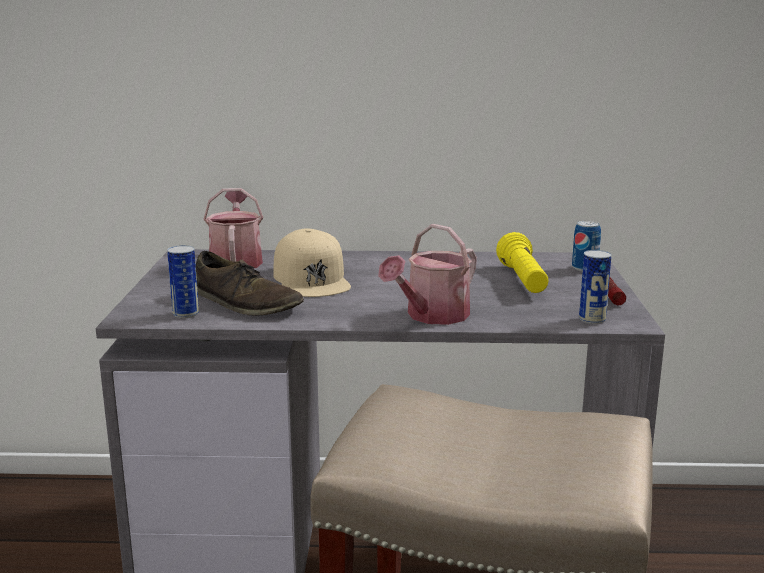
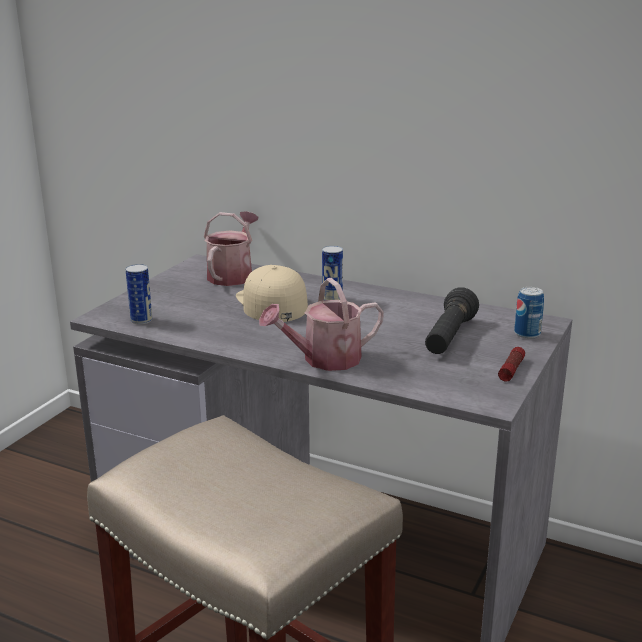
camera: 25 degrees right, 5 degrees up
(246, 303) = (194, 318): brown shoe -> none
(312, 279) = (271, 303): beige cap -> beige cap turned 150 degrees clockwise
(523, 281) = (449, 338): yellow flashlight -> black flashlight
(592, 319) = (460, 391): can -> can (332, 299)

